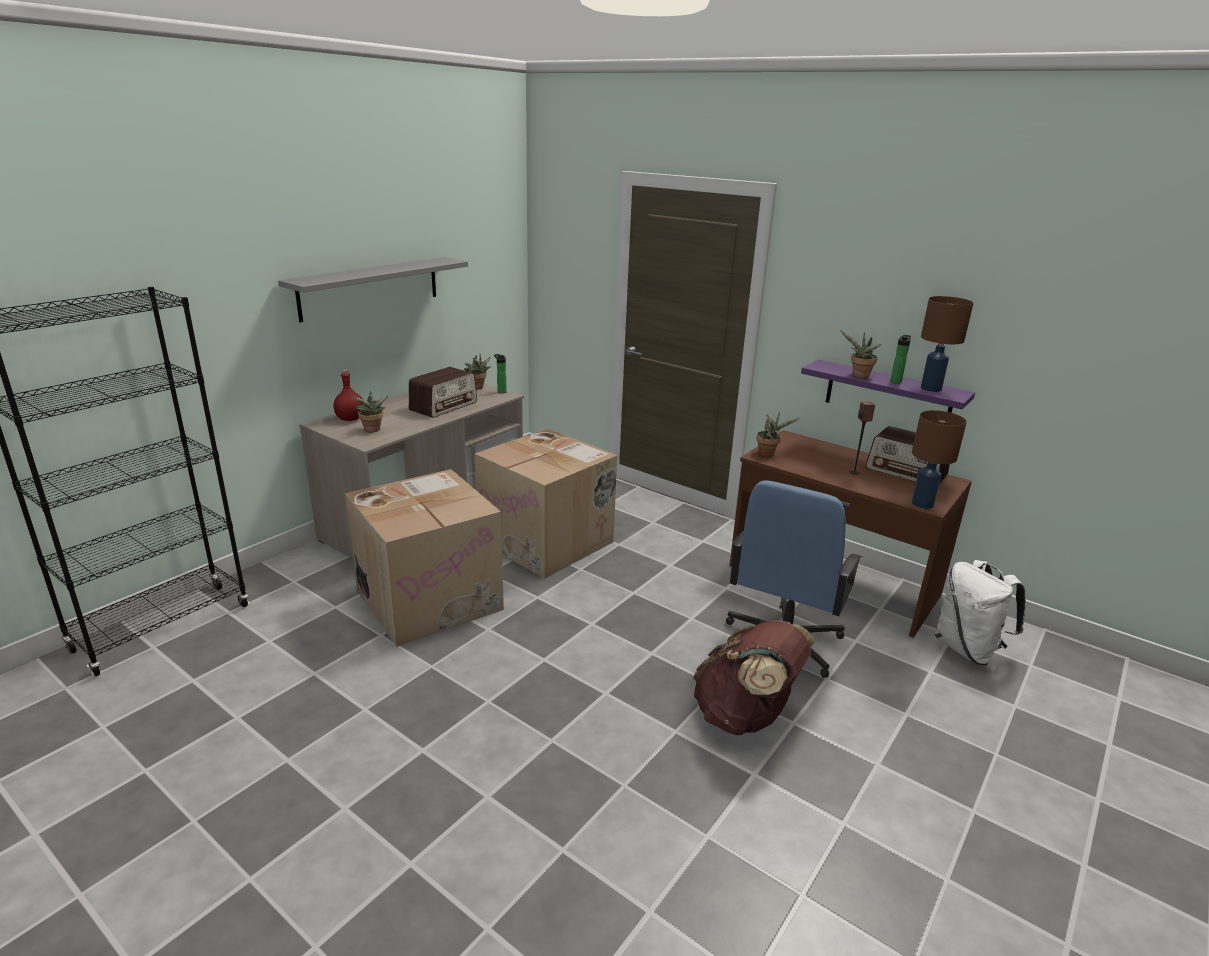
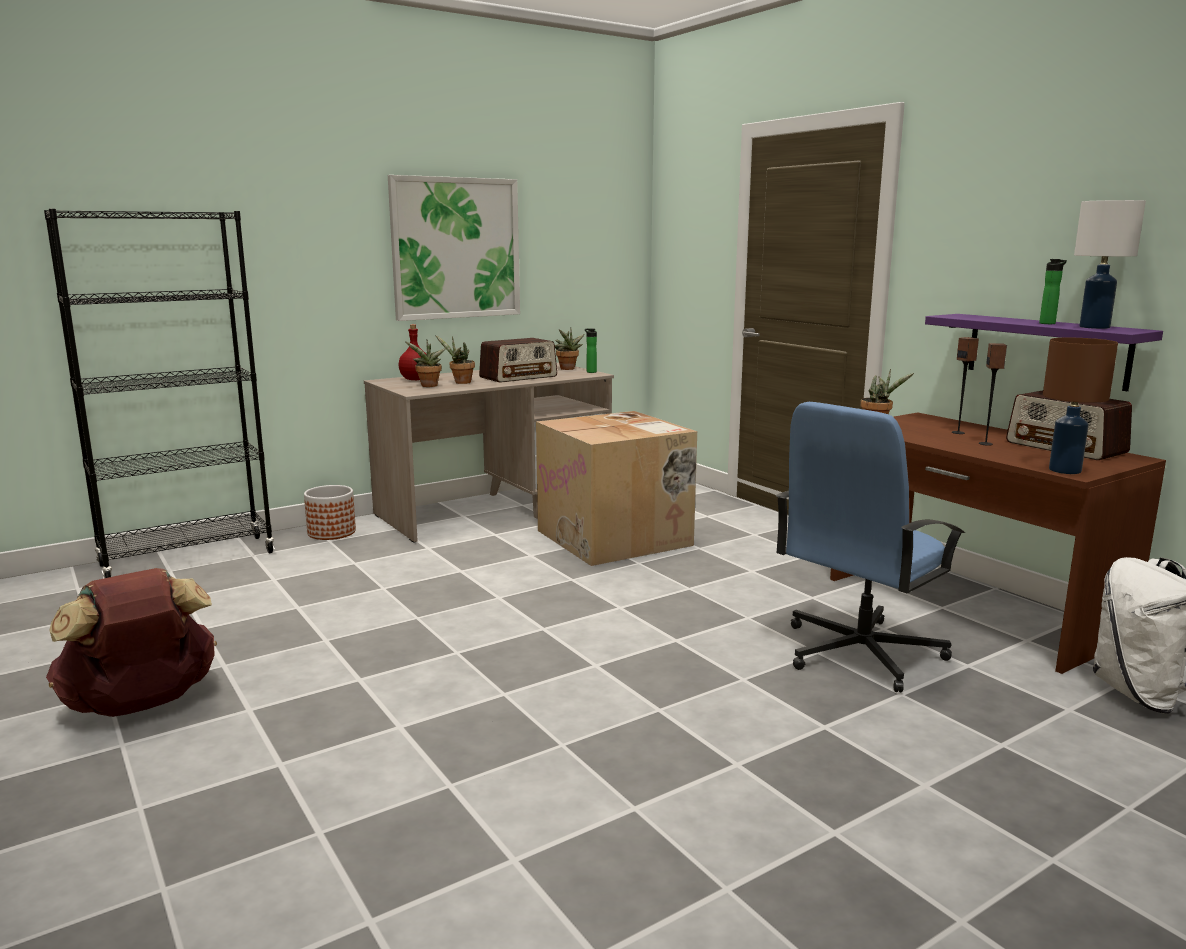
camera: 20 degrees right, 10 degrees down
(290, 569) = (332, 532): none -> planter
(370, 288) = (456, 248): grey shelf -> picture
(430, 598) = (454, 567): cardboard box -> none
(745, 716) = (760, 711): brown backpack -> brown backpack (142, 705)
(827, 458) = (958, 432): none -> speaker
(859, 376) = (998, 320): potted plant -> potted plant (460, 382)
(931, 388) = (1095, 327): brown table lamp -> white table lamp

